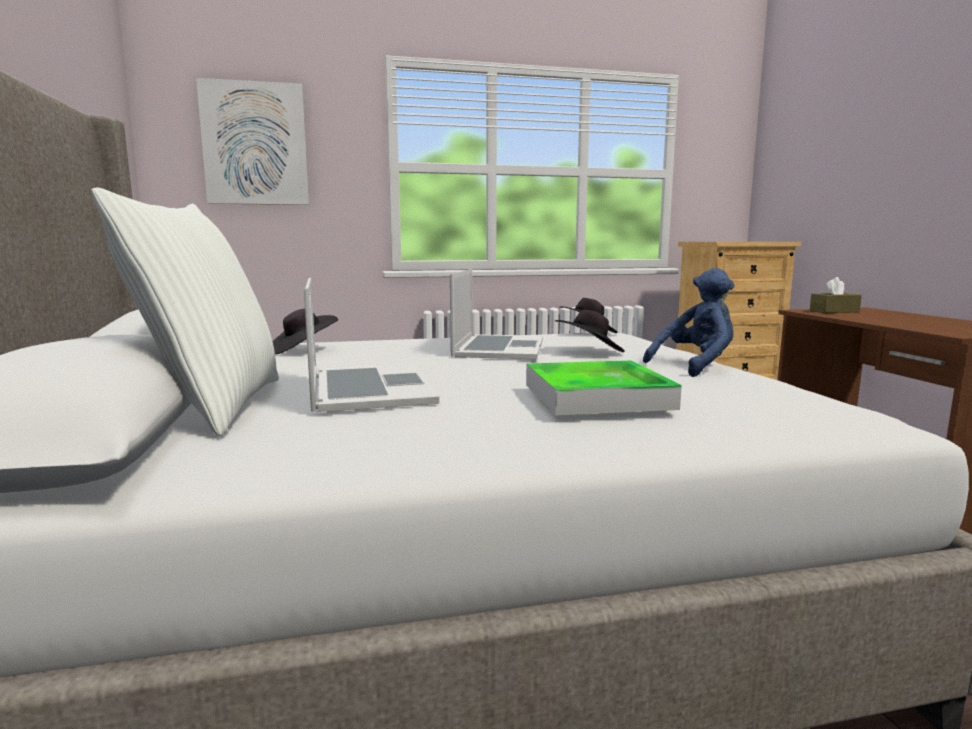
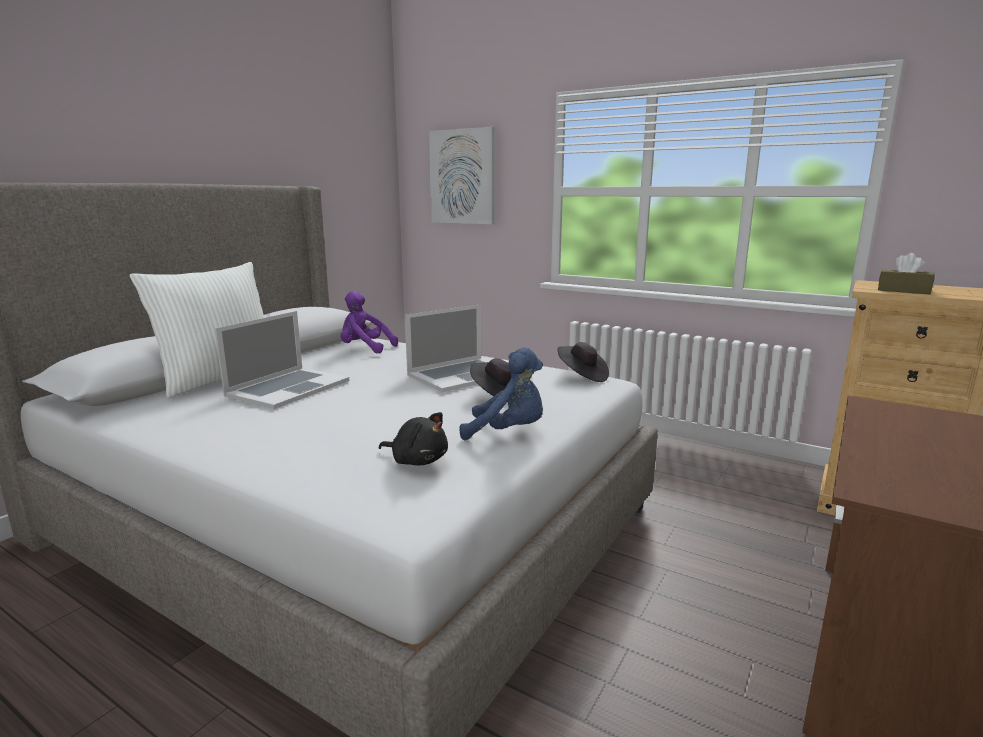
camera: 45 degrees right, 5 degrees up
(303, 350) = (365, 349): black hat -> purple plush toy
(596, 396) = (330, 432): tray -> none
(736, 391) = (417, 460): none -> black plush toy
(834, 311) = (910, 416): brown tissue box -> brown tissue box (903, 291)

